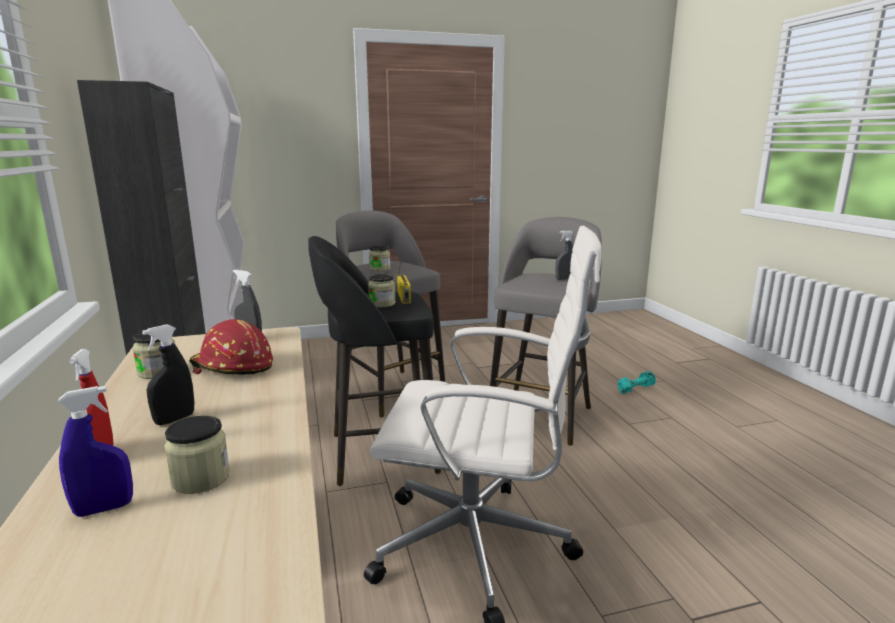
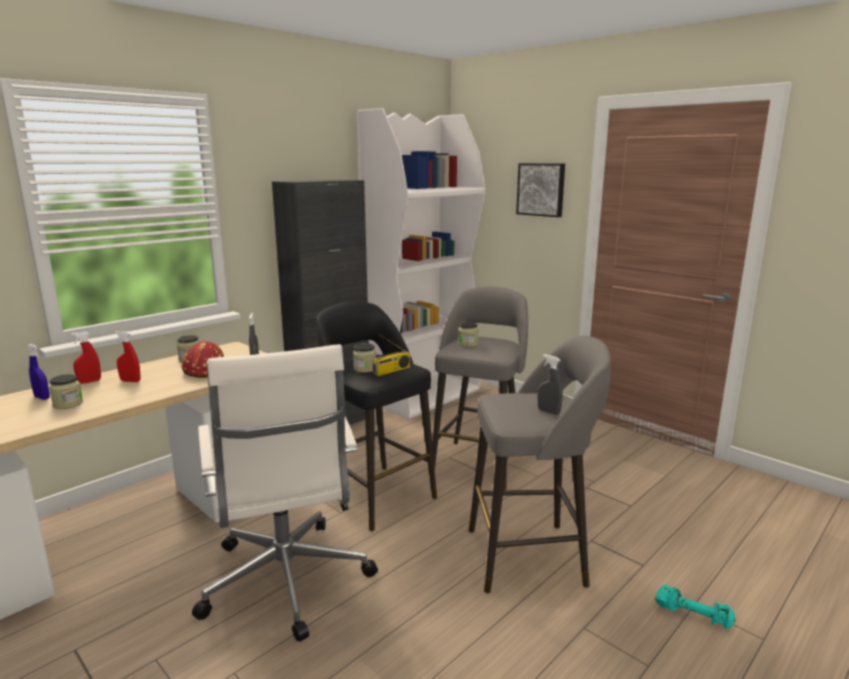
camera: 60 degrees right, 0 degrees up
(175, 419) = (130, 381): black spray bottle -> red spray bottle
(300, 119) = (541, 189): none -> picture

